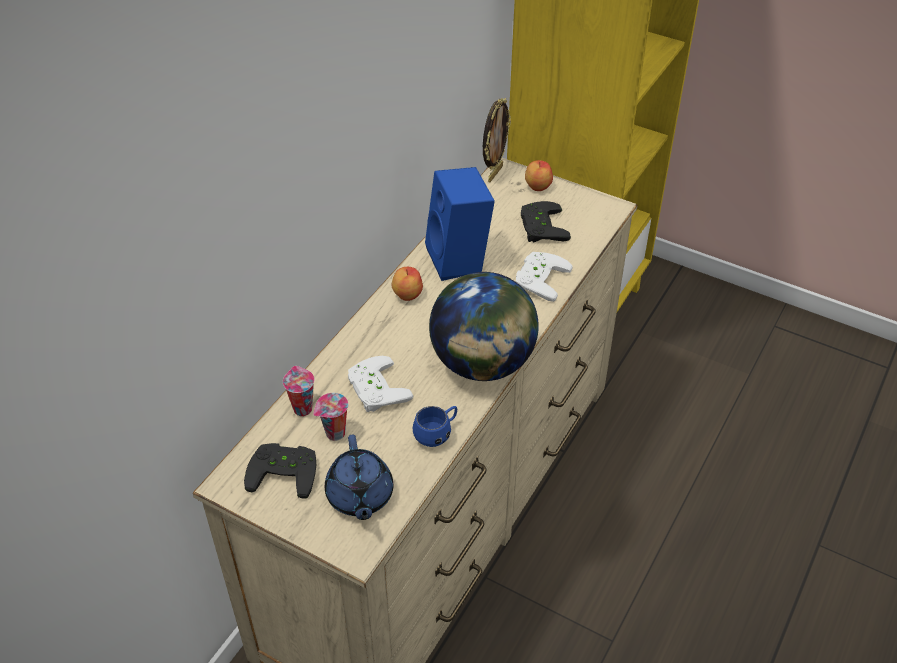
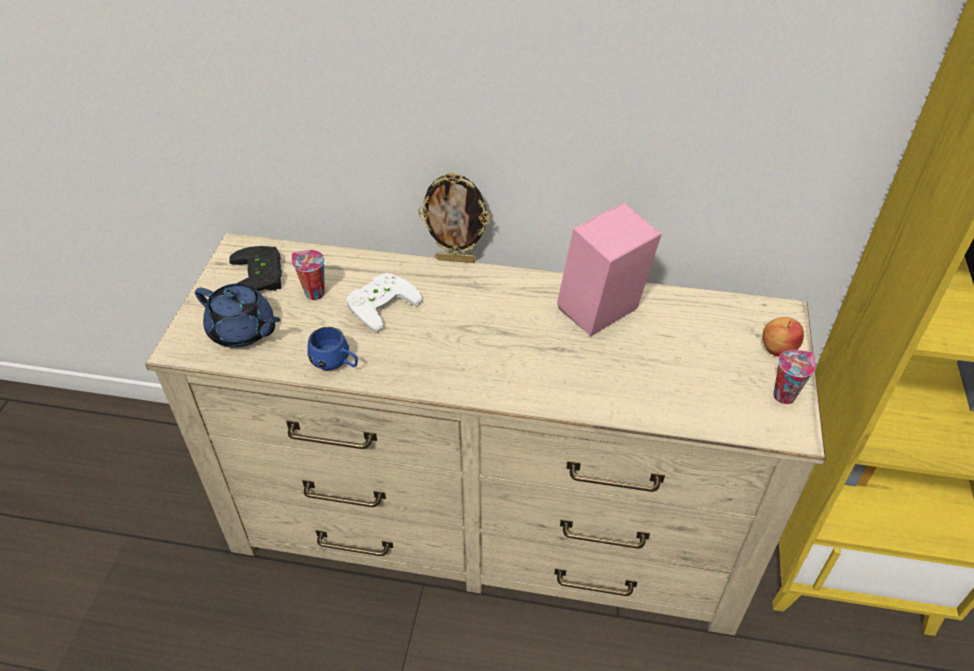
camera: 70 degrees right, 0 degrees up
(302, 408) = (338, 263): cup -> cup (784, 394)
(359, 496) = (243, 331): blue teapot -> blue teapot turned 120 degrees counterclockwise
(407, 294) = (523, 289): apple -> none
(460, 260) = (601, 315): blue speaker -> pink speaker
(482, 363) = (450, 374): globe -> none
(494, 173) = (771, 305): picture frame -> picture frame (456, 259)
(538, 278) = (612, 388): white game controller -> none
(539, 226) = (704, 368): black game controller -> none

